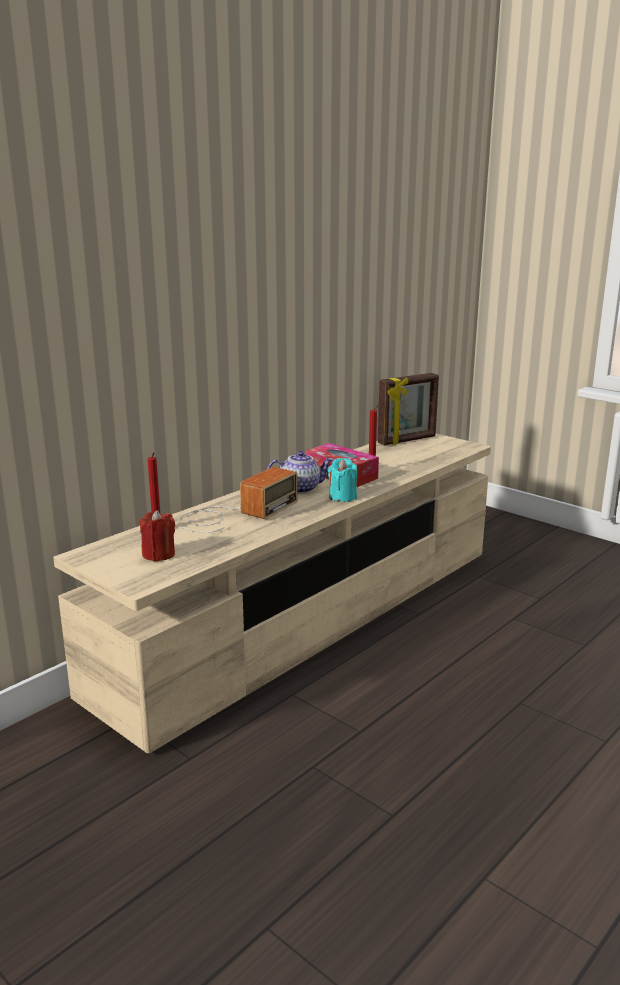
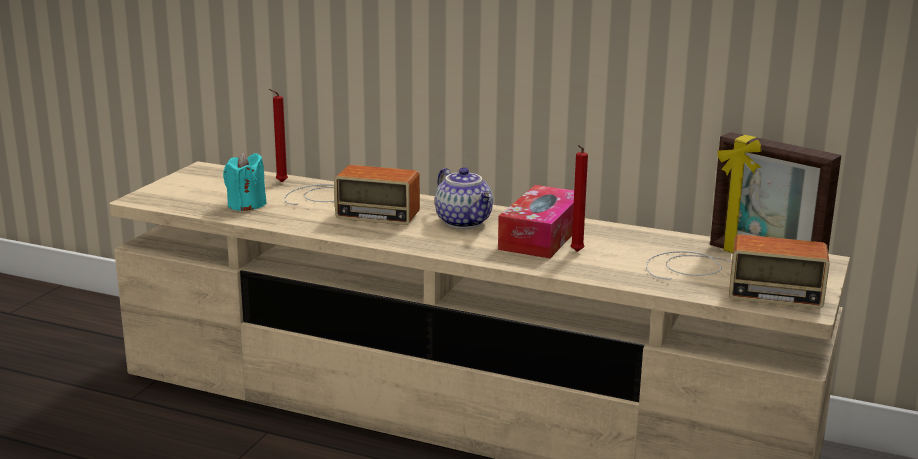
camera: 70 degrees right, 0 degrees up
(158, 554) = (216, 193): red candle -> none
(342, 497) = (452, 247): turquoise candle -> turquoise candle (246, 205)
(429, 451) = (727, 279): none -> radio

